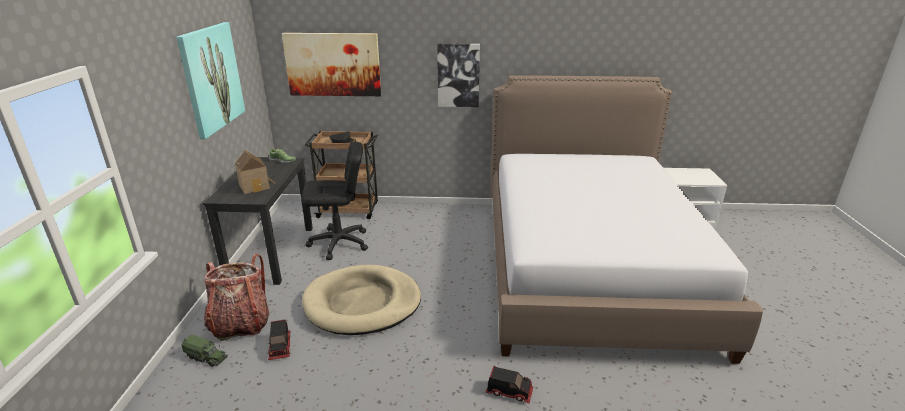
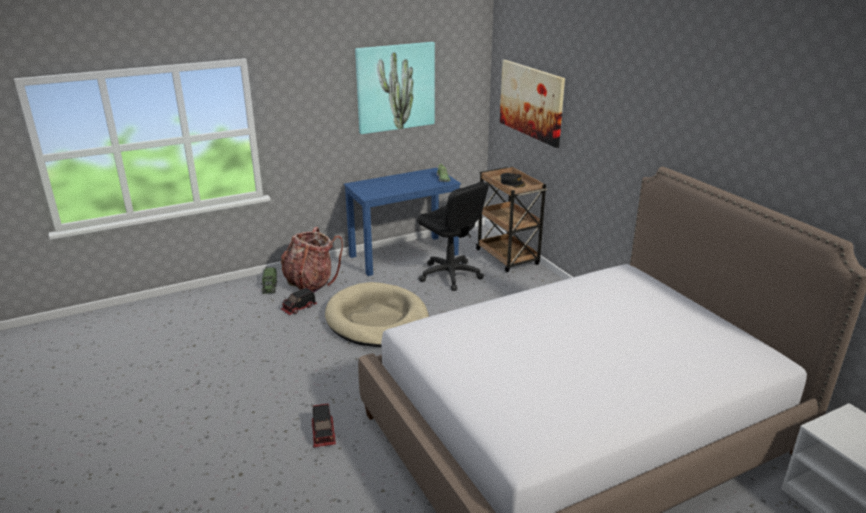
camera: 60 degrees right, 0 degrees up
(256, 186) = (387, 187): toy house -> none
(272, 253) = (404, 255): black desk -> blue desk
(458, 75) = (622, 148): picture -> none

